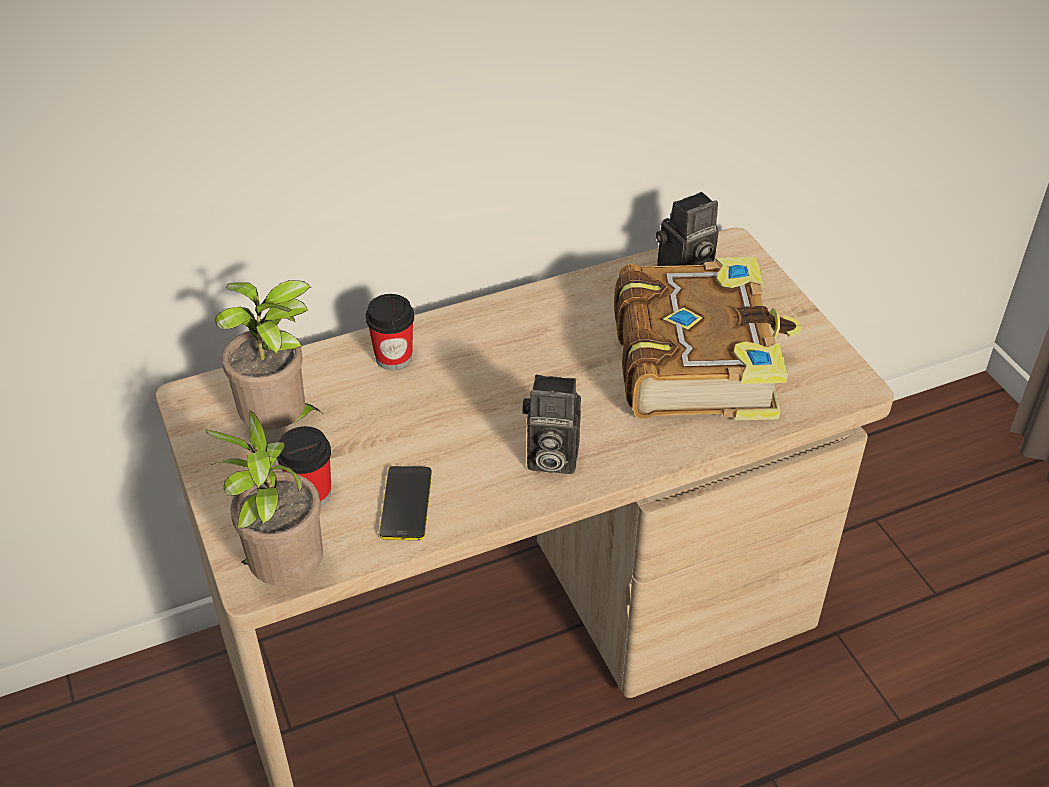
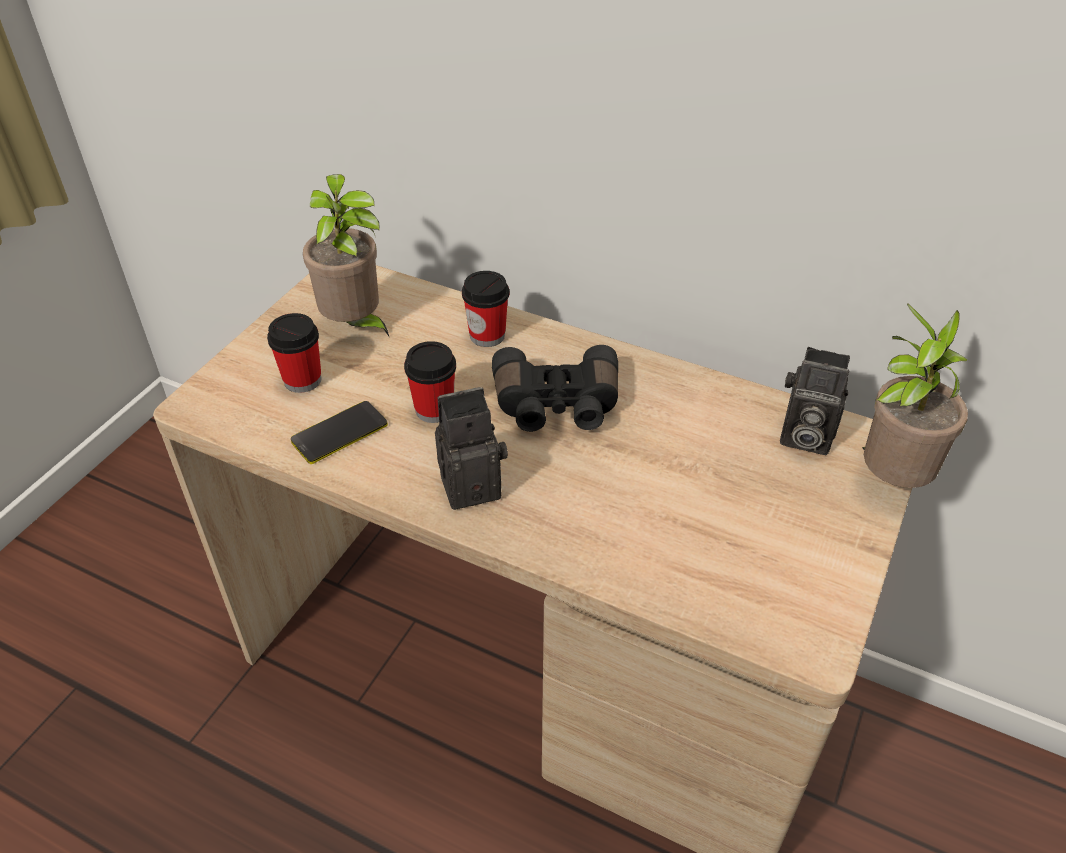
camera: 50 degrees right, 0 degrees up
(284, 574) = (212, 415): potted plant -> potted plant (889, 479)
(444, 434) = (434, 409): none -> cup
(519, 368) = (556, 406): none -> black binoculars
(549, 458) = (473, 483): camera -> camera turned 105 degrees clockwise
(697, 360) = (702, 508): book -> none

